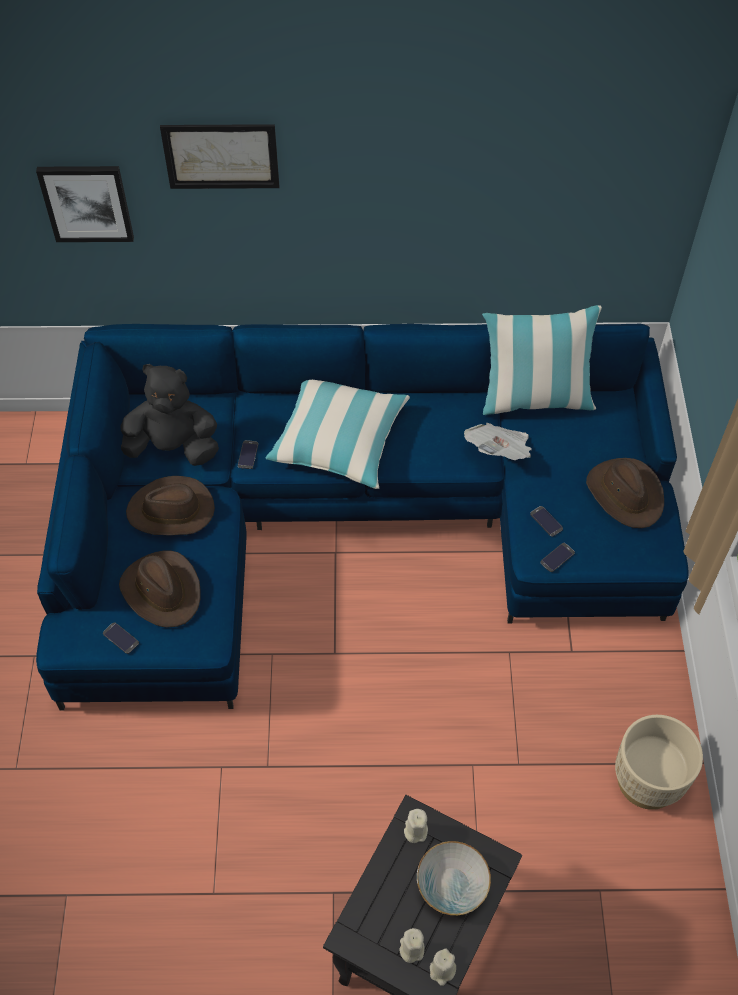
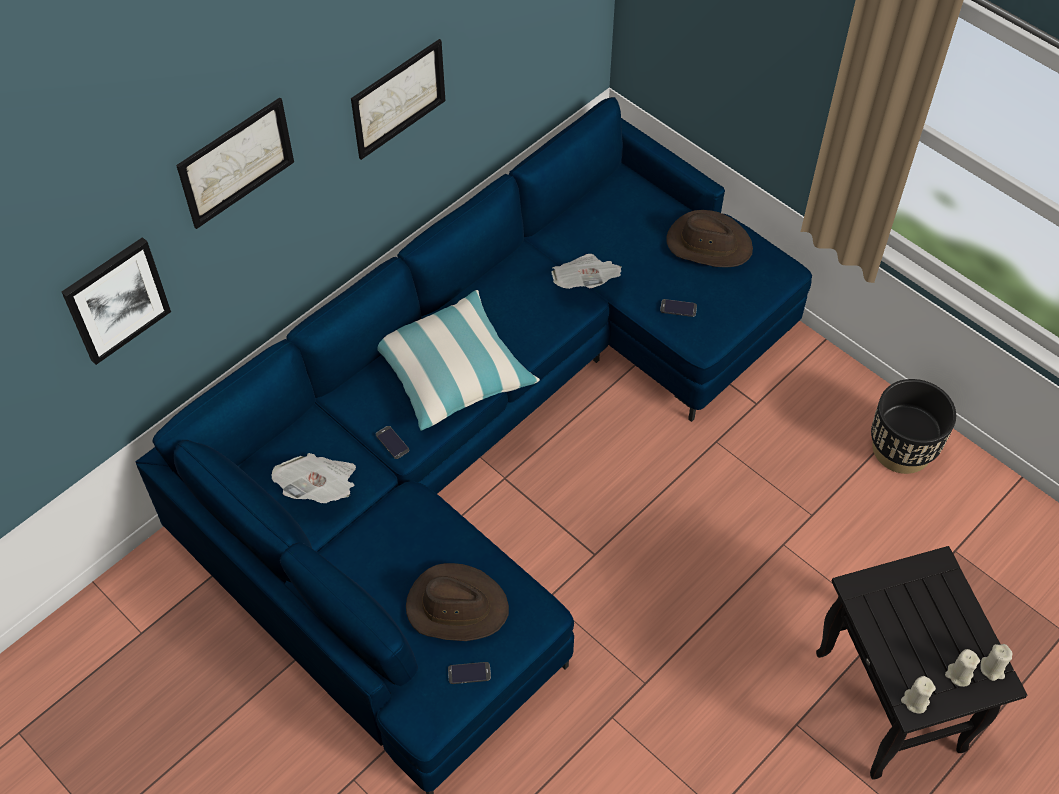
camera: 45 degrees left, 0 degrees up
(171, 511) = (385, 540): brown hat -> none
(173, 447) = (320, 488): black plush toy -> newspaper
(405, 195) = (398, 98): none -> picture
(415, 830) = (868, 595): beige candle -> beige candle (915, 701)
(451, 884) = (931, 608): bowl -> none
(535, 399) = (564, 223): pillow -> none
(557, 557) = (716, 328): phone -> none
(648, 780) = (902, 449): beige planter -> black planter

